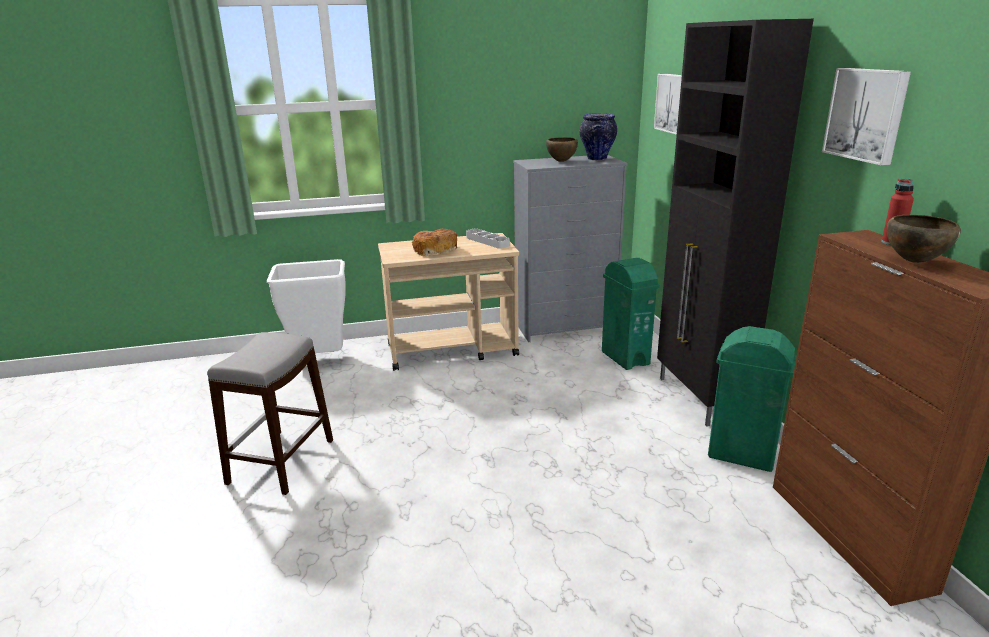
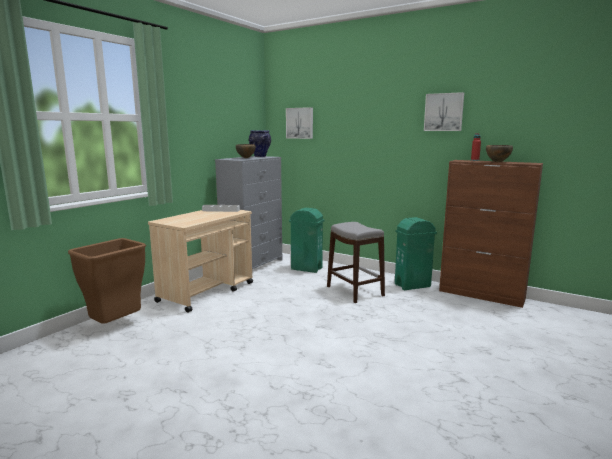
camera: 45 degrees left, 10 degrees down
(282, 461) = (203, 381): grey stool -> grey stool (355, 291)
(319, 361) = (116, 326): white trash can -> brown trash can
(434, 250) = (200, 218): bread -> none
(700, 399) = (364, 273): black cabinet -> none

